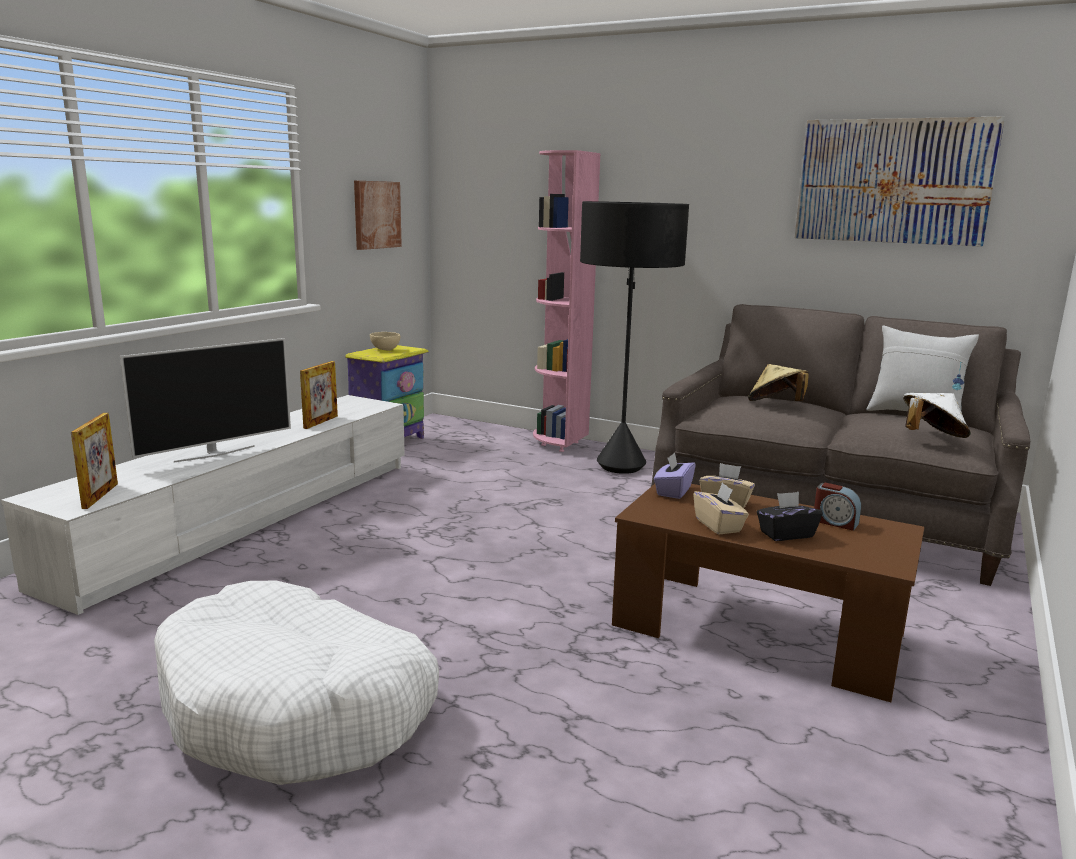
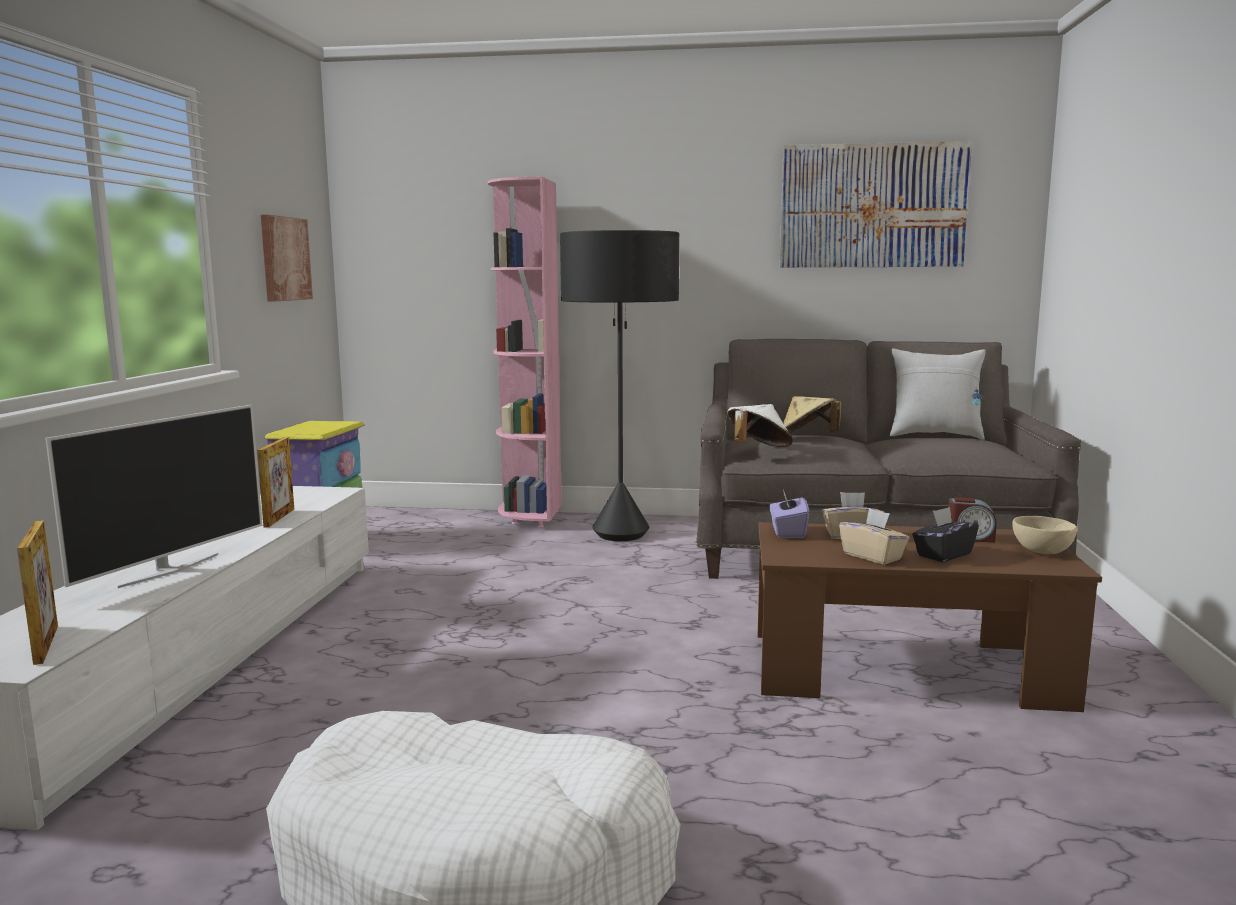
camera: 20 degrees left, 5 degrees down
(385, 350) = (312, 426): beige bowl -> beige bowl (1042, 552)
(931, 437) = (981, 451): white hat -> white hat (758, 449)

